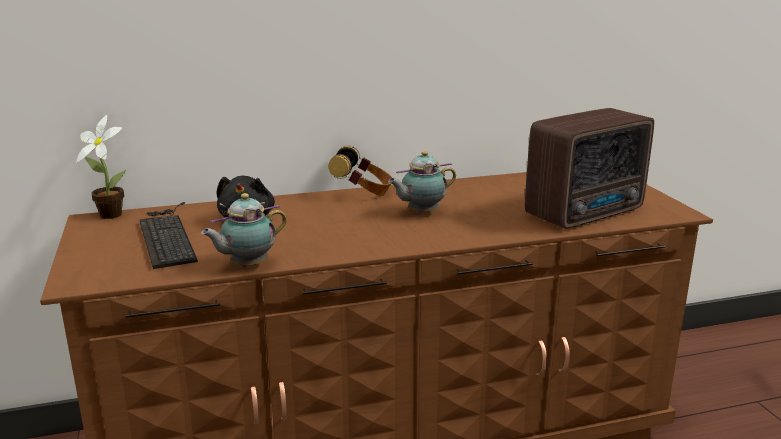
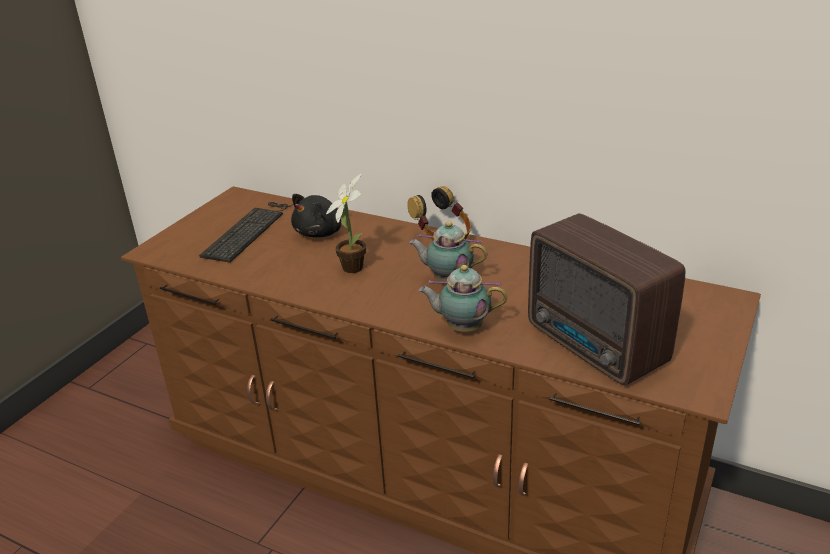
camera: 45 degrees right, 10 degrees up
(109, 214) = (252, 194): potted plant -> potted plant (353, 266)
(247, 266) = (250, 280): teapot -> teapot (462, 327)
(587, 213) = (596, 347): radio -> radio turned 45 degrees clockwise

